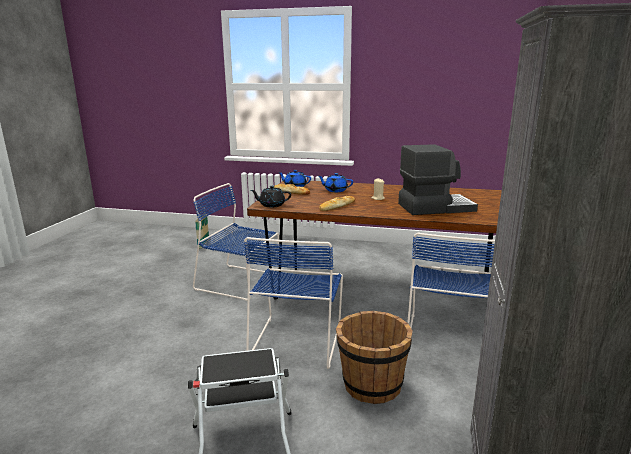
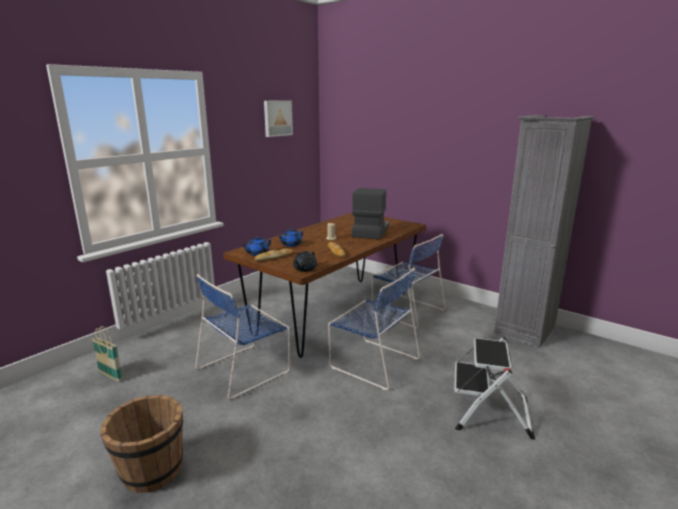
camera: 65 degrees left, 0 degrees up
(371, 385) = (443, 349): brown bucket -> brown bucket (151, 471)
(452, 55) = (277, 118): none -> picture

